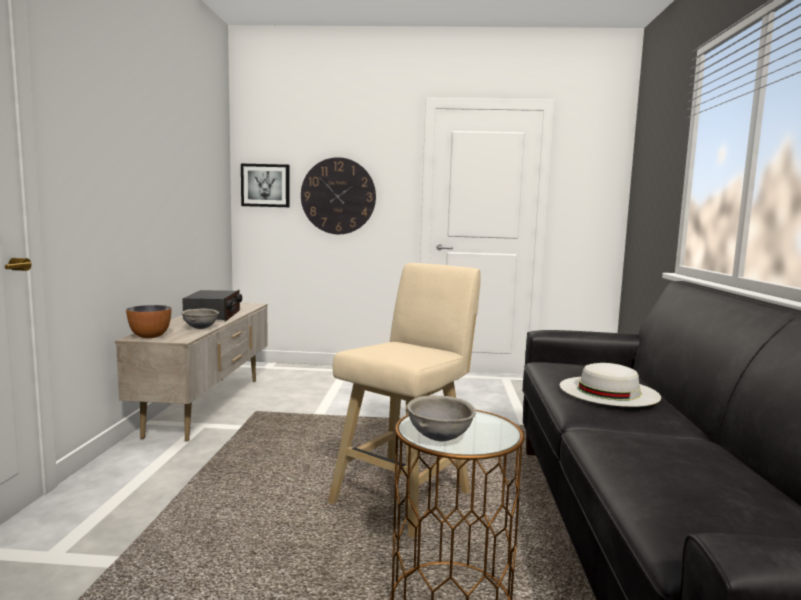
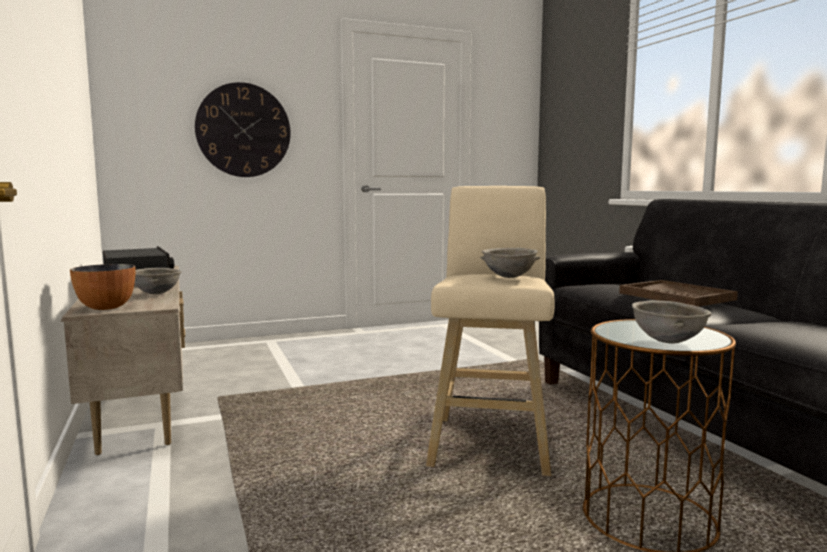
camera: 25 degrees left, 0 degrees up
(265, 185) = (144, 115): picture -> none
(405, 352) = (509, 277): none -> grey bowl
(608, 391) = (676, 296): white hat -> brown tray

